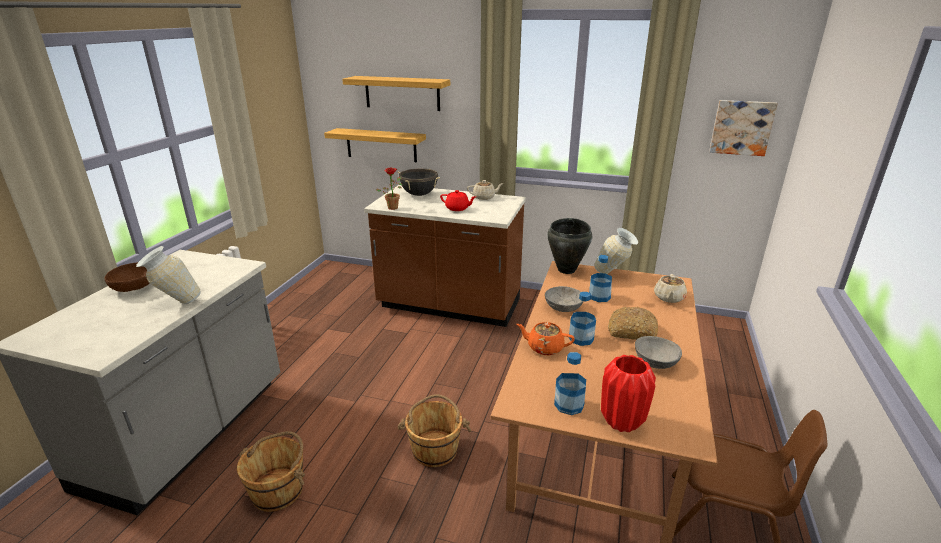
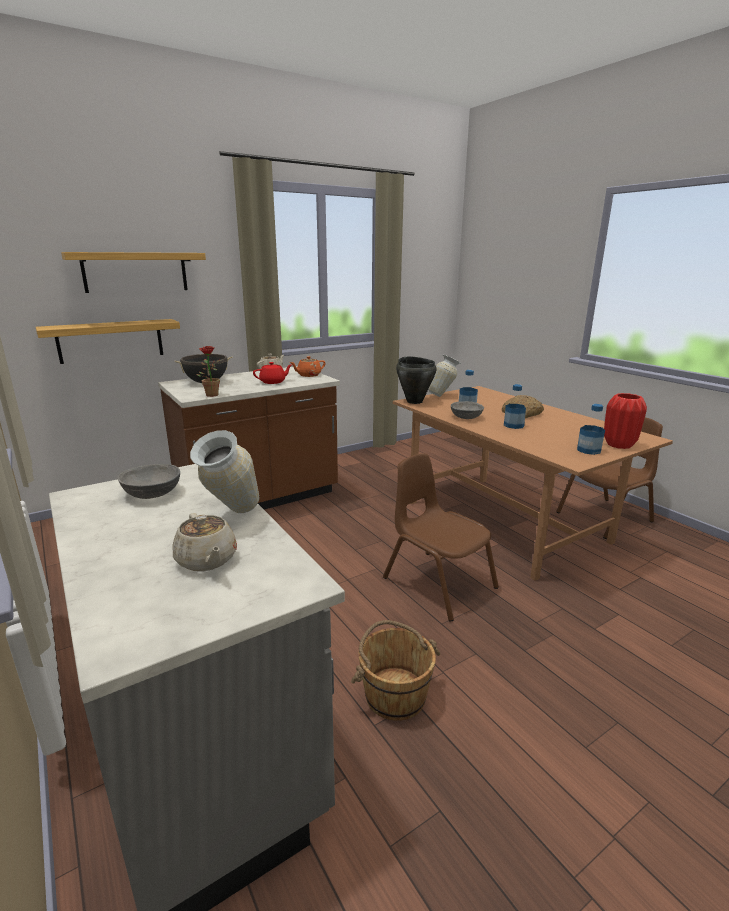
camera: 50 degrees left, 5 degrees down
(135, 288) = (121, 536): brown bowl -> none
(435, 449) = (438, 583): brown bucket -> brown chair
(544, 348) = (512, 436): orange teapot -> orange teapot (308, 375)
(655, 362) = (564, 420): grey bowl -> grey bowl (152, 494)
(669, 298) = (495, 396): beige teapot -> beige teapot (207, 560)
(741, 127) = (431, 283): picture -> none

